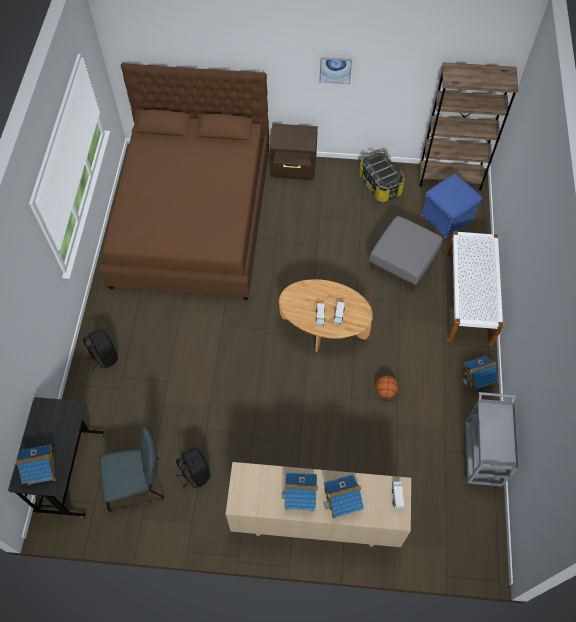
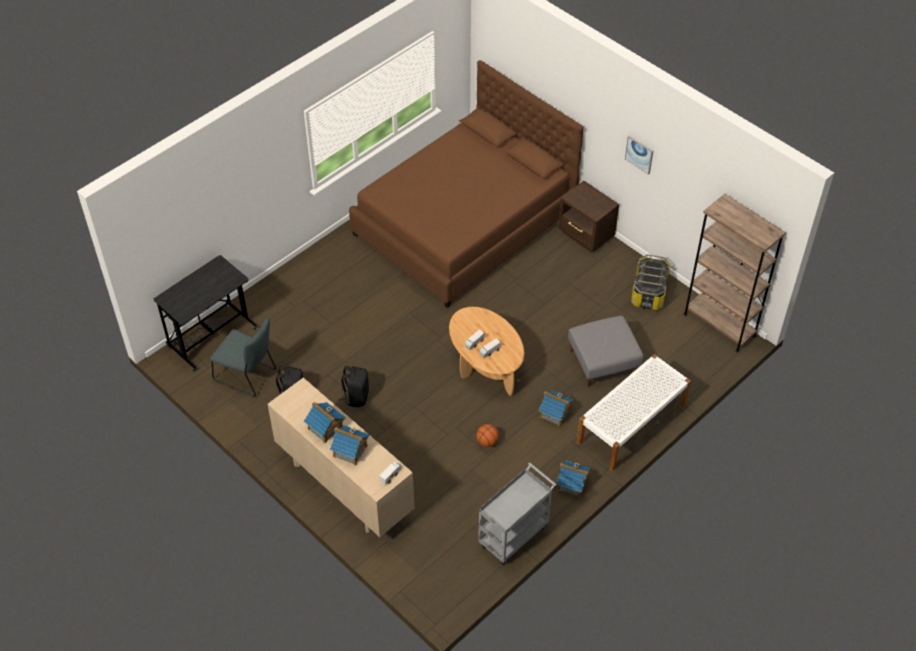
camera: 40 degrees right, 10 degrees down
(41, 469) = (184, 300): toy house -> toy house (555, 414)
(104, 356) = (305, 278): black backpack -> black backpack (356, 396)
(447, 216) = (682, 353): blue ottoman -> none

